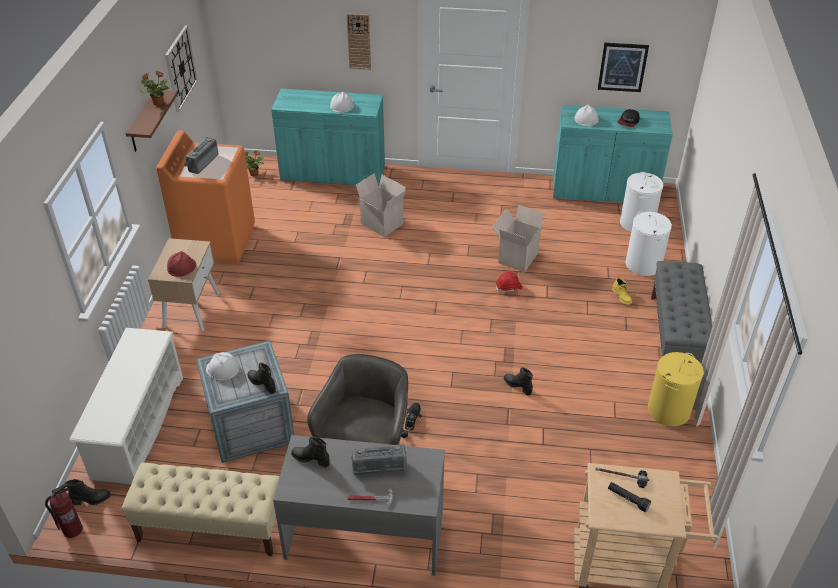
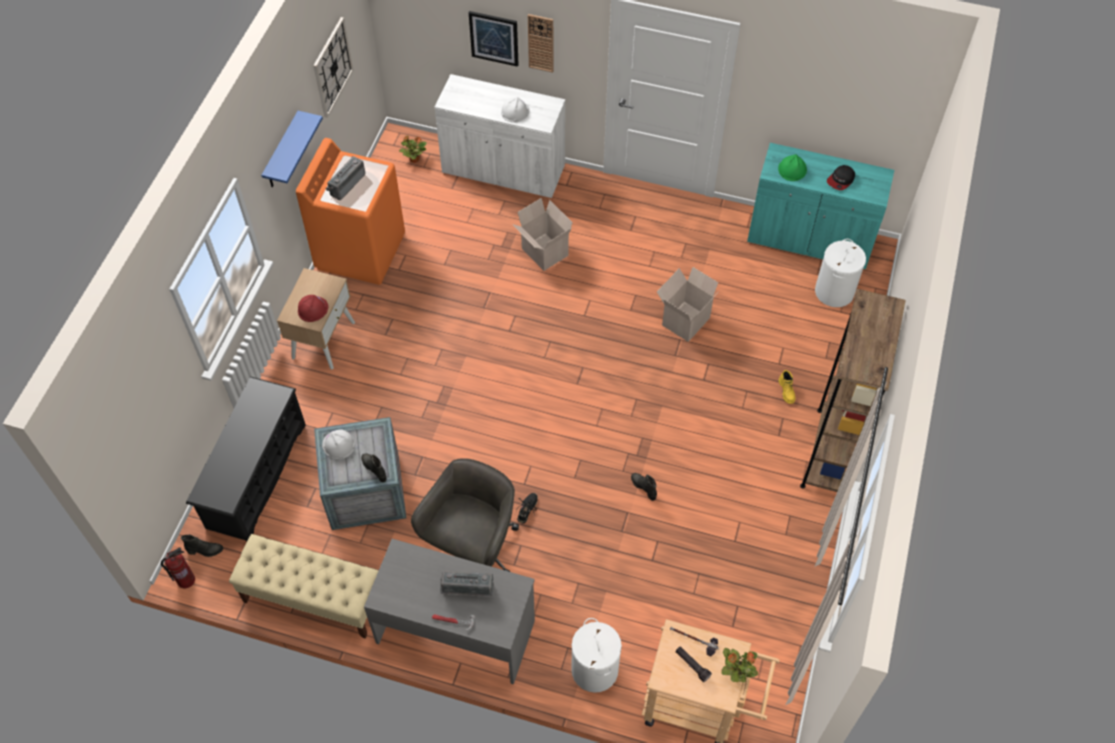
camera: 10 degrees right, 15 degrees up
(138, 427) = (256, 476): white shoe rack -> black shoe rack
(142, 122) = (282, 152): brown shelf -> blue shelf
(158, 103) = (299, 133): potted plant -> potted plant (736, 673)
(311, 459) = (405, 568): black boot -> none
(333, 173) = (503, 170): turquoise cabinet -> white cabinet
(508, 287) = (665, 360): red hard hat -> none
(586, 119) = (792, 169): white hard hat -> green hard hat
(622, 67) = (843, 117): picture -> picture (494, 38)
(643, 264) = (824, 351): white laundry basket -> white laundry basket (595, 670)
(668, 410) = (793, 542): yellow laundry basket -> none
(675, 337) = (829, 452): grey bench -> brown bookcase

